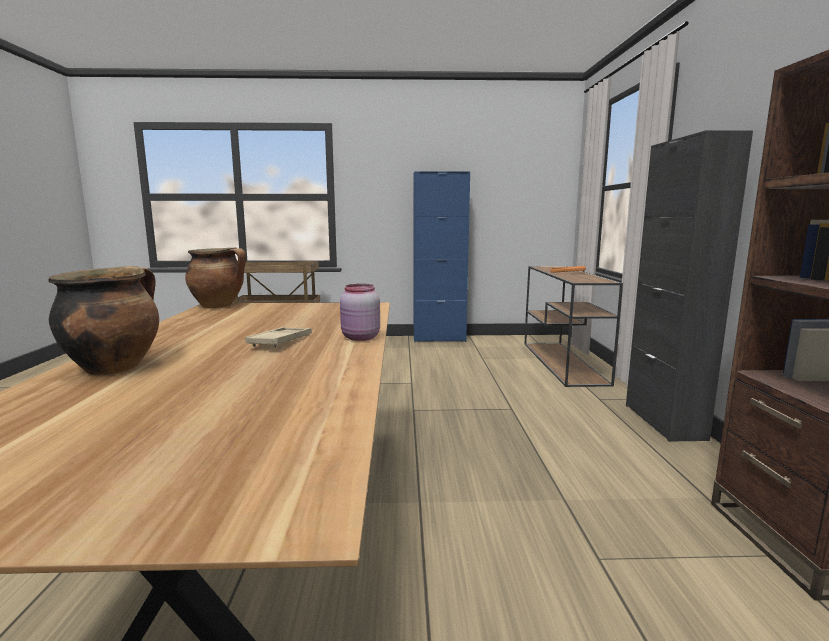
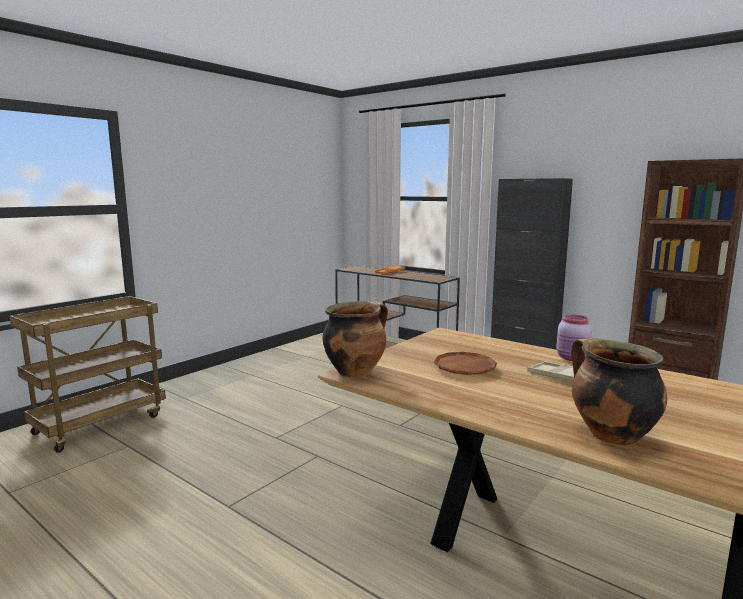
camera: 50 degrees left, 0 degrees up
(268, 320) = (464, 368): none -> brown plate
(439, 339) = (258, 358): blue cabinet -> none

